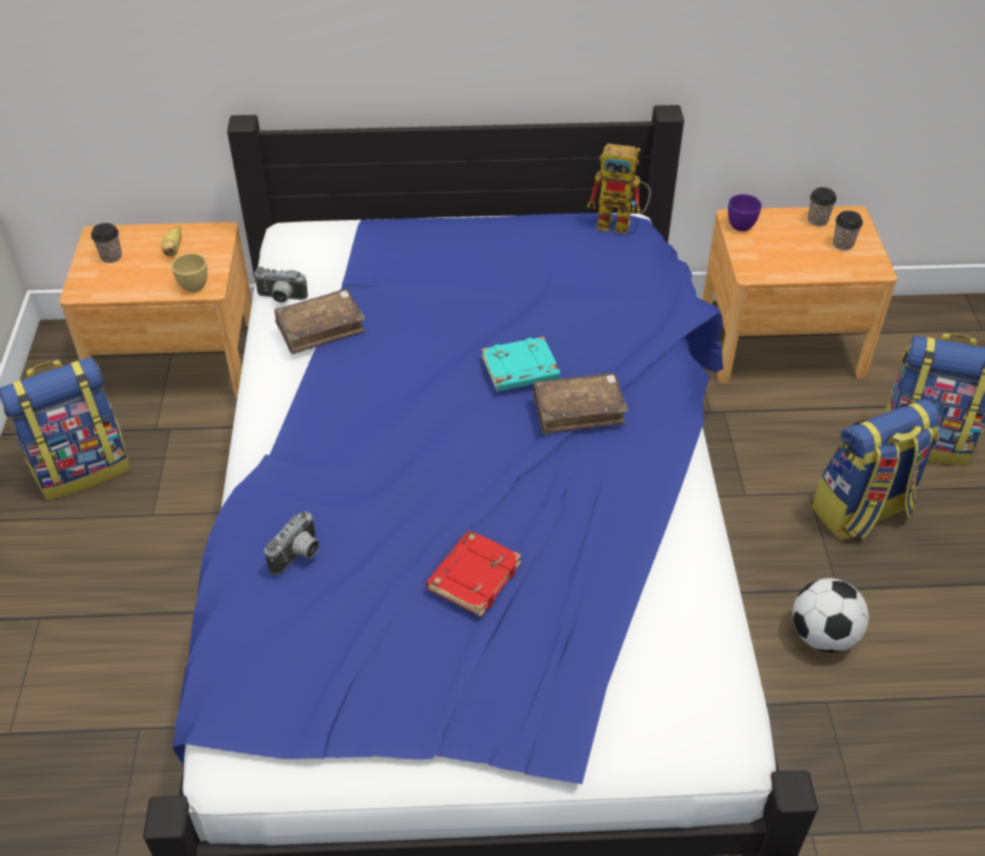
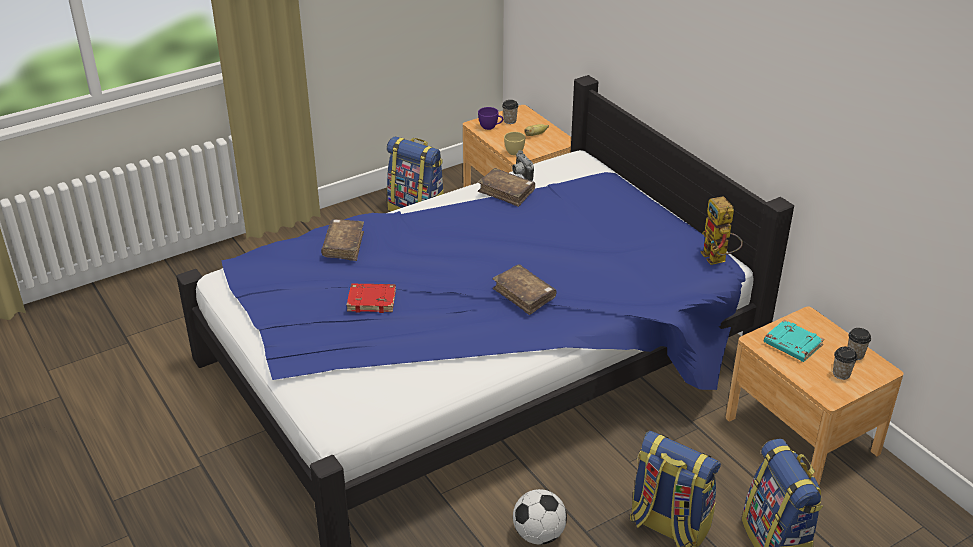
camera: 60 degrees right, 10 degrees down
(299, 556) = (343, 246): camera -> brown book
(520, 370) = (537, 264): turquoise book -> turquoise book (791, 344)
(743, 224) = (807, 322): purple cup -> purple cup (490, 127)

